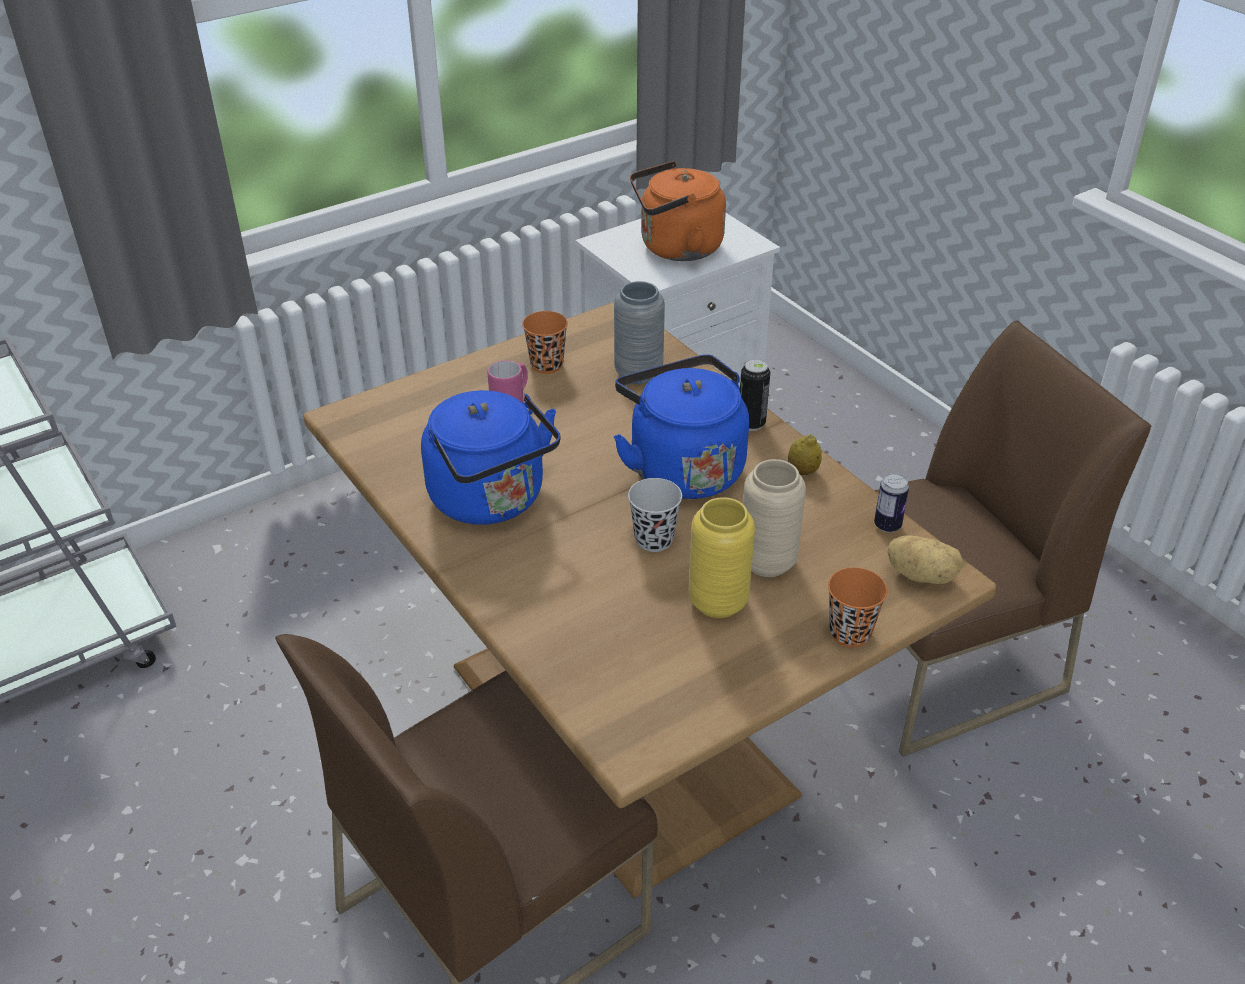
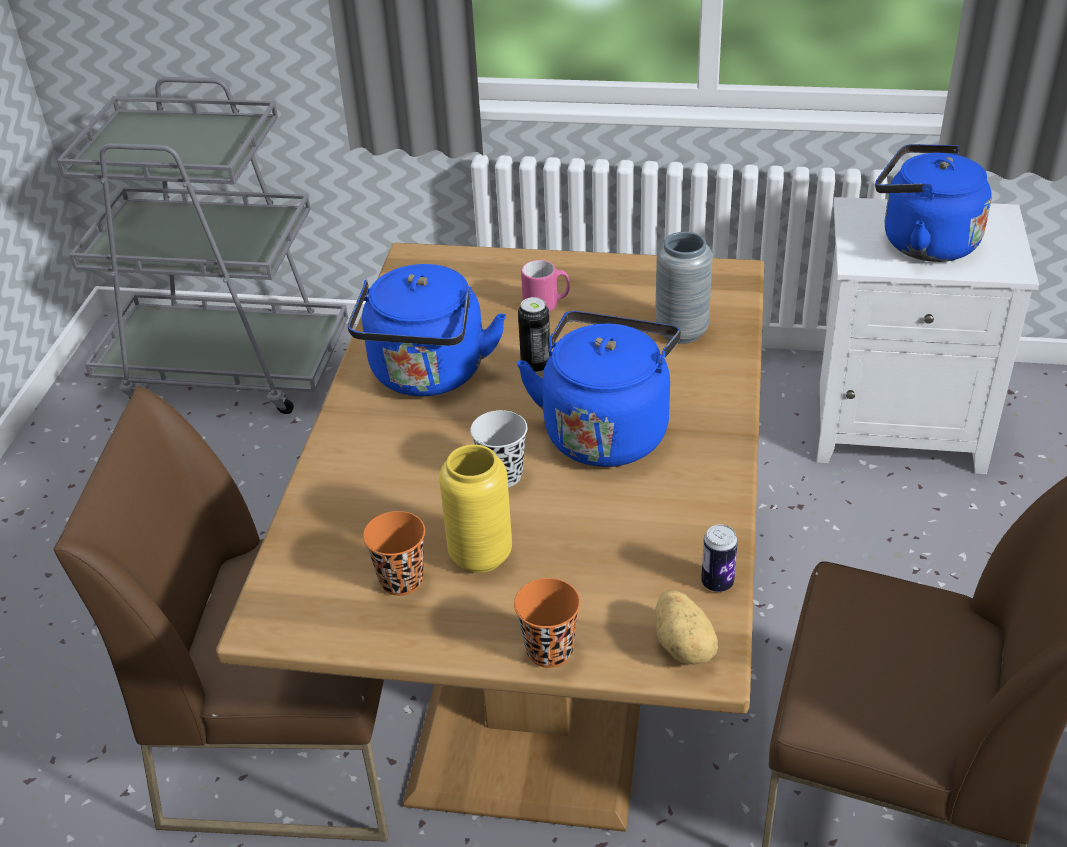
camera: 45 degrees right, 0 degrees up
(547, 365) = (615, 288): orange cup -> orange cup (401, 580)
(676, 248) = (922, 242): orange kettle -> blue kettle
(751, 423) = (721, 424): can -> can (536, 366)
(767, 562) = (565, 549): beige vase -> none
(803, 471) = (708, 491): lemon -> none

